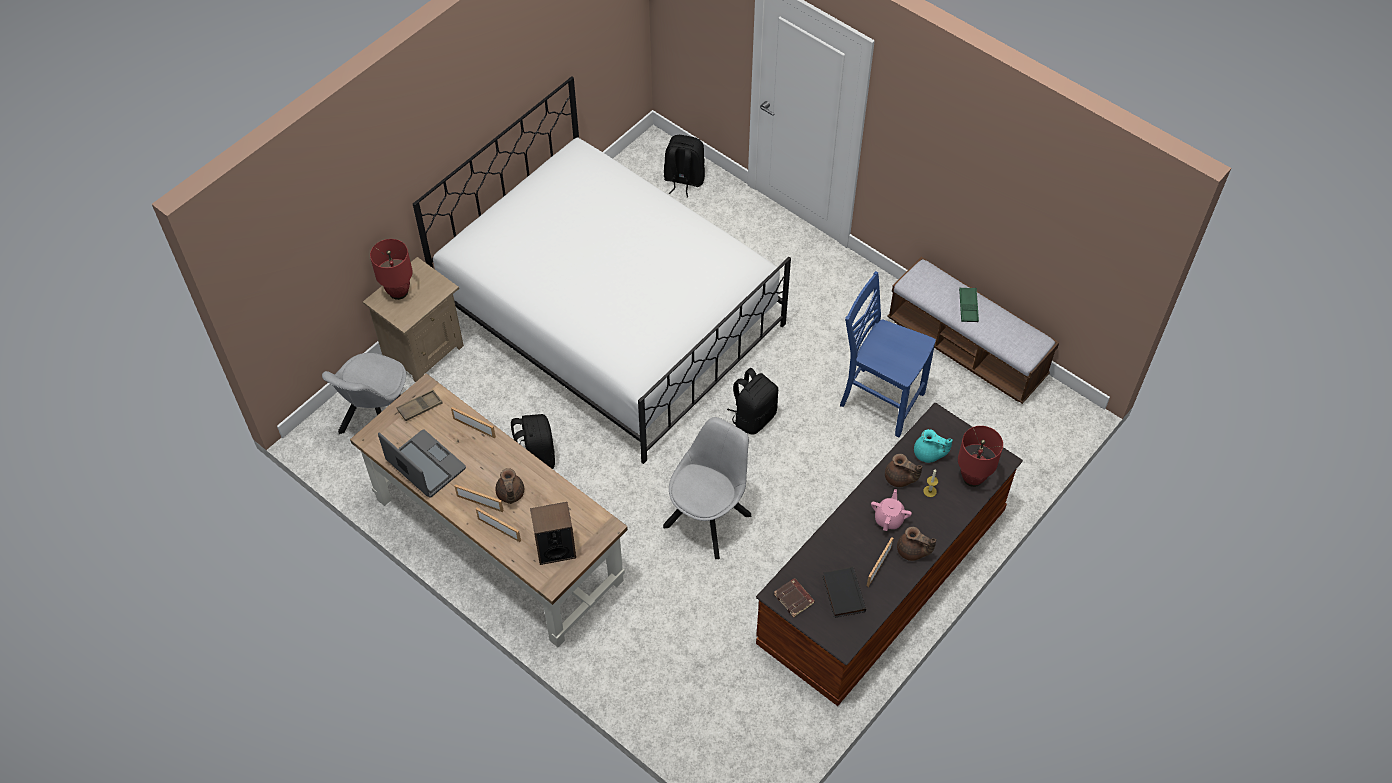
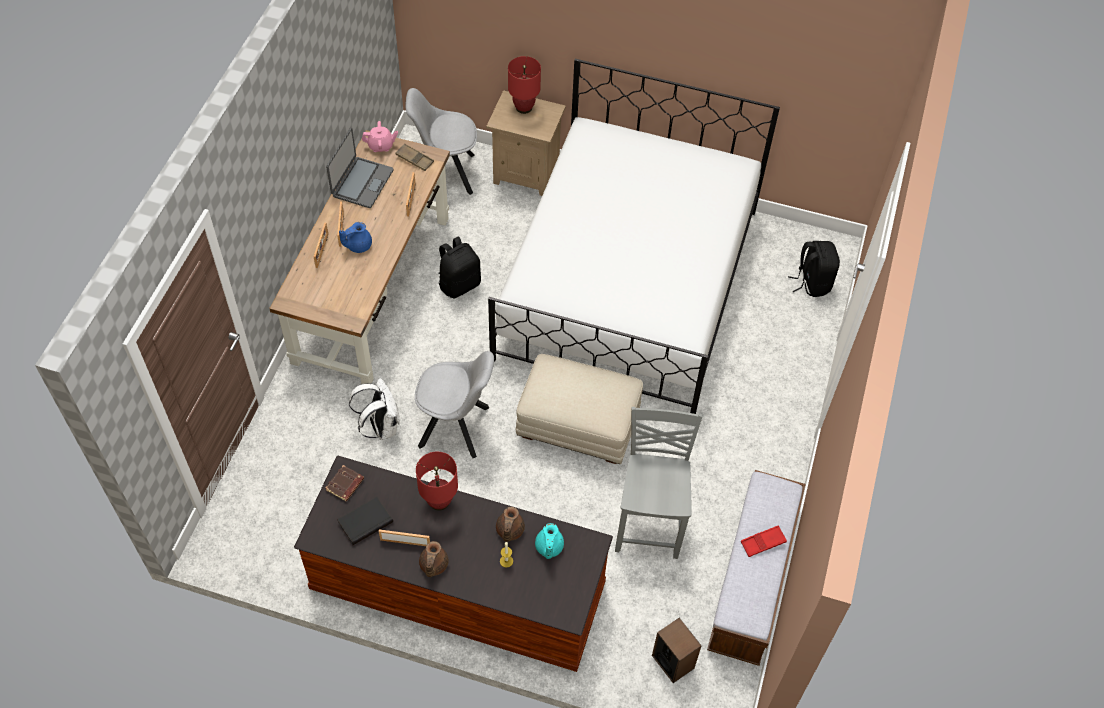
camera: 65 degrees right, 0 degrees up
(510, 494) = (358, 245): brown teapot -> blue teapot
(555, 549) = (318, 293): speaker -> speaker (673, 661)
(677, 585) = (381, 426): none -> white backpack
(753, 417) = (578, 425): black backpack -> beige ottoman
(880, 399) = (650, 522): blue chair -> grey chair
(889, 518) = (460, 535): pink teapot -> pink teapot (381, 146)
(968, 307) = (763, 543): green tray -> red tray
(972, 478) = (538, 594): red table lamp -> red table lamp (439, 501)

